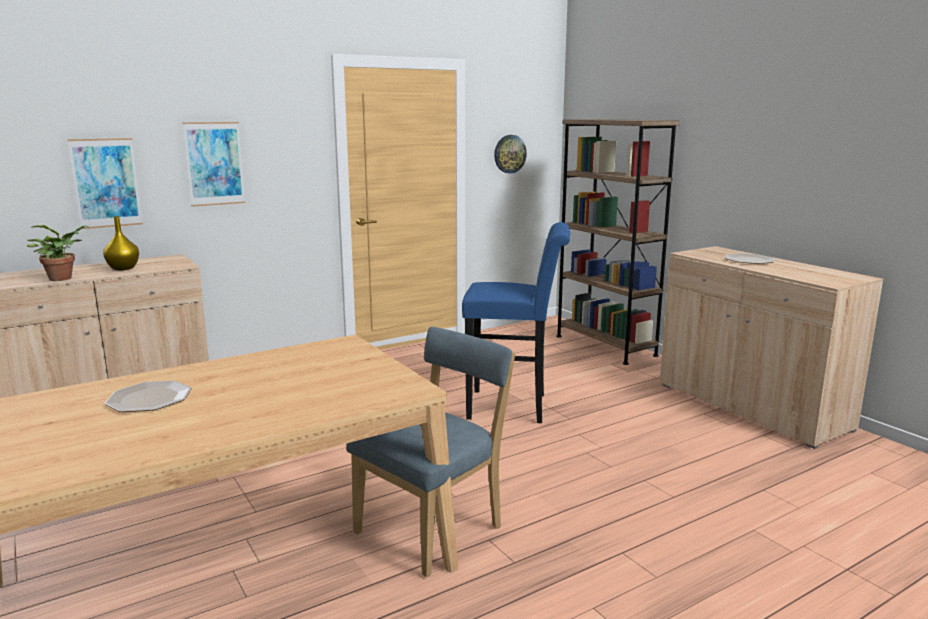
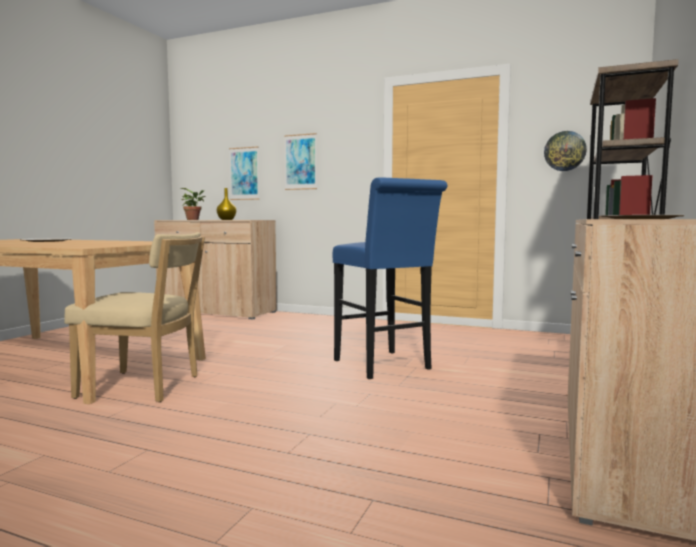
camera: 55 degrees right, 10 degrees down
(434, 528) = (145, 387): blue chair -> beige chair

